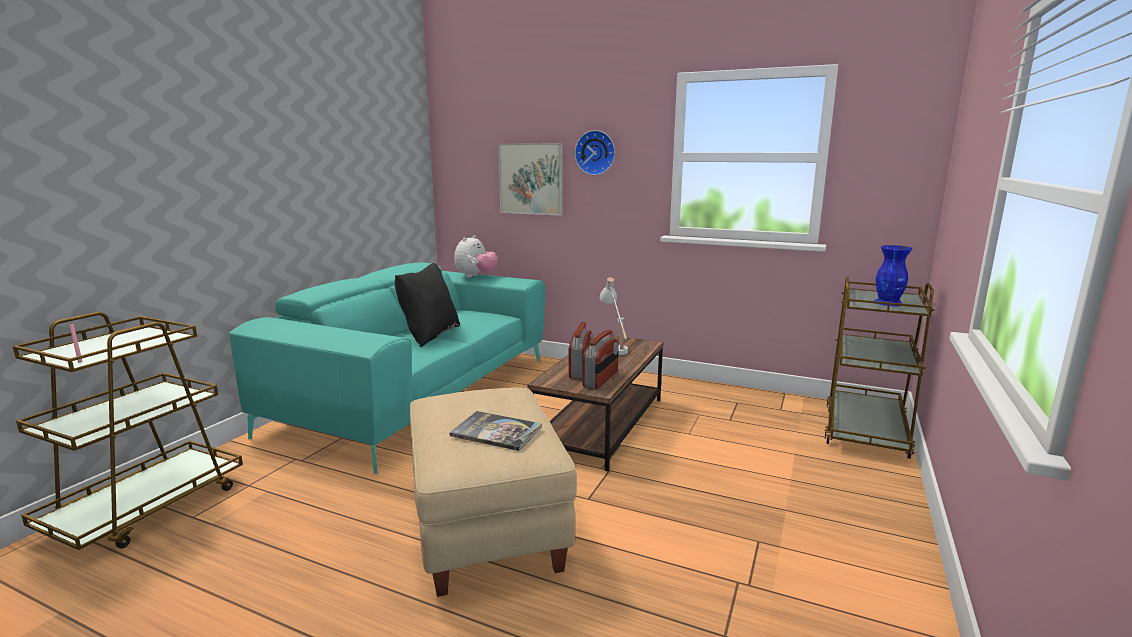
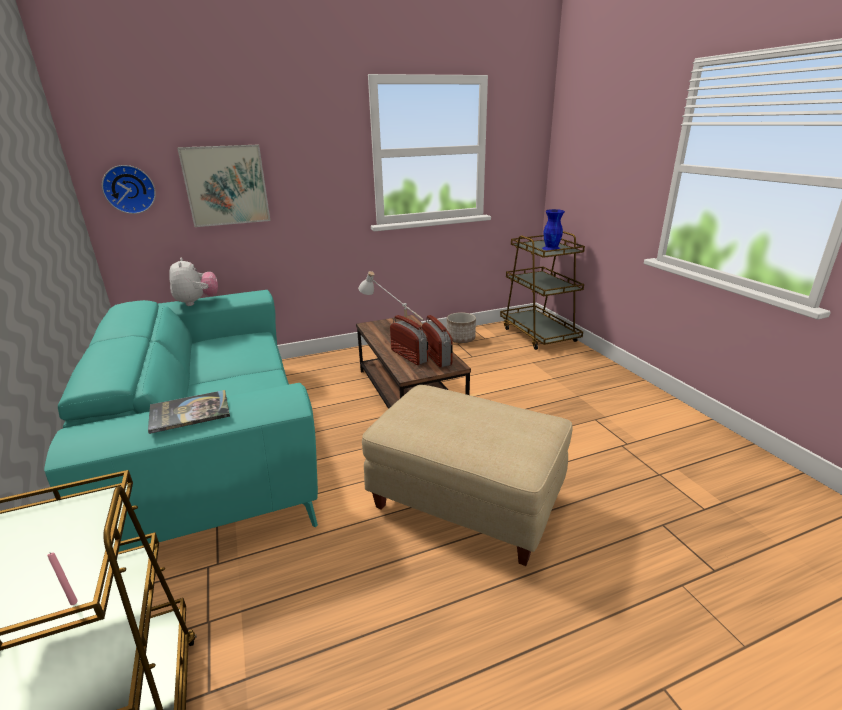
camera: 45 degrees left, 10 degrees up
(429, 335) = (231, 376): black pillow -> none
(496, 432) = (493, 423): book -> book (190, 412)
(596, 152) = (297, 153): wall clock -> wall clock (129, 189)
(749, 400) = (461, 339): none -> planter

